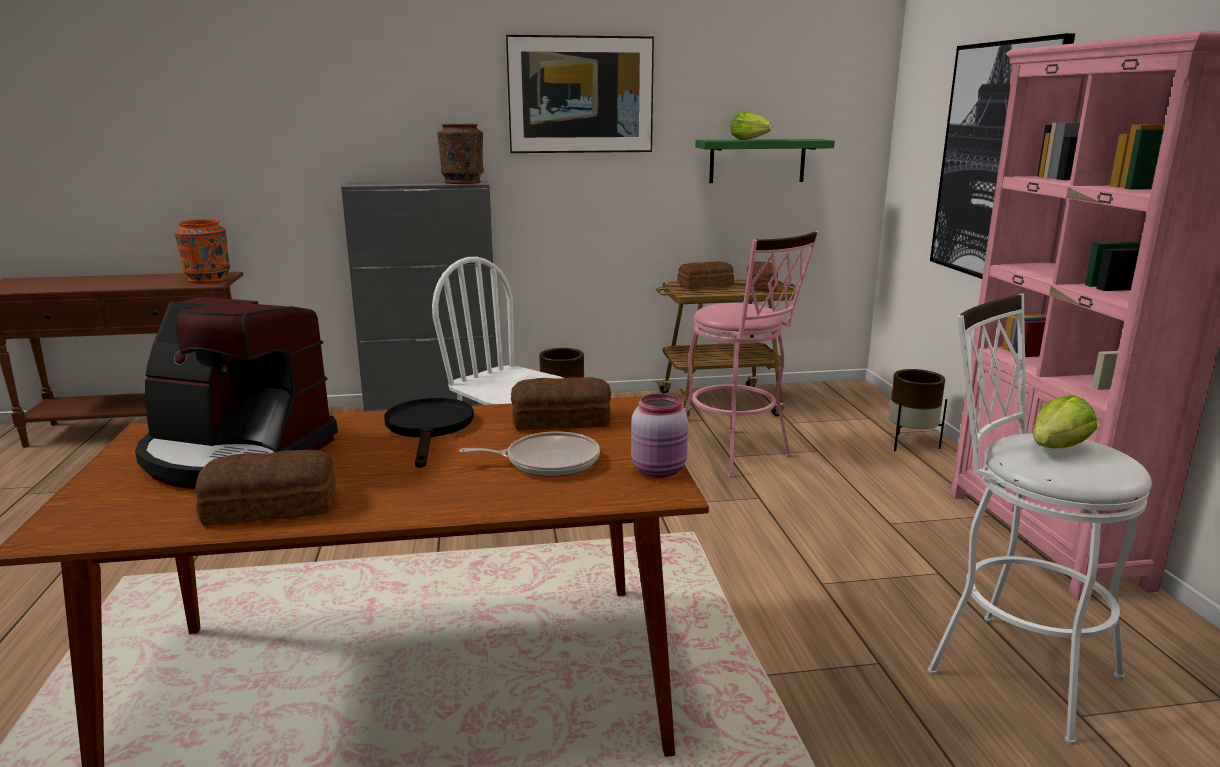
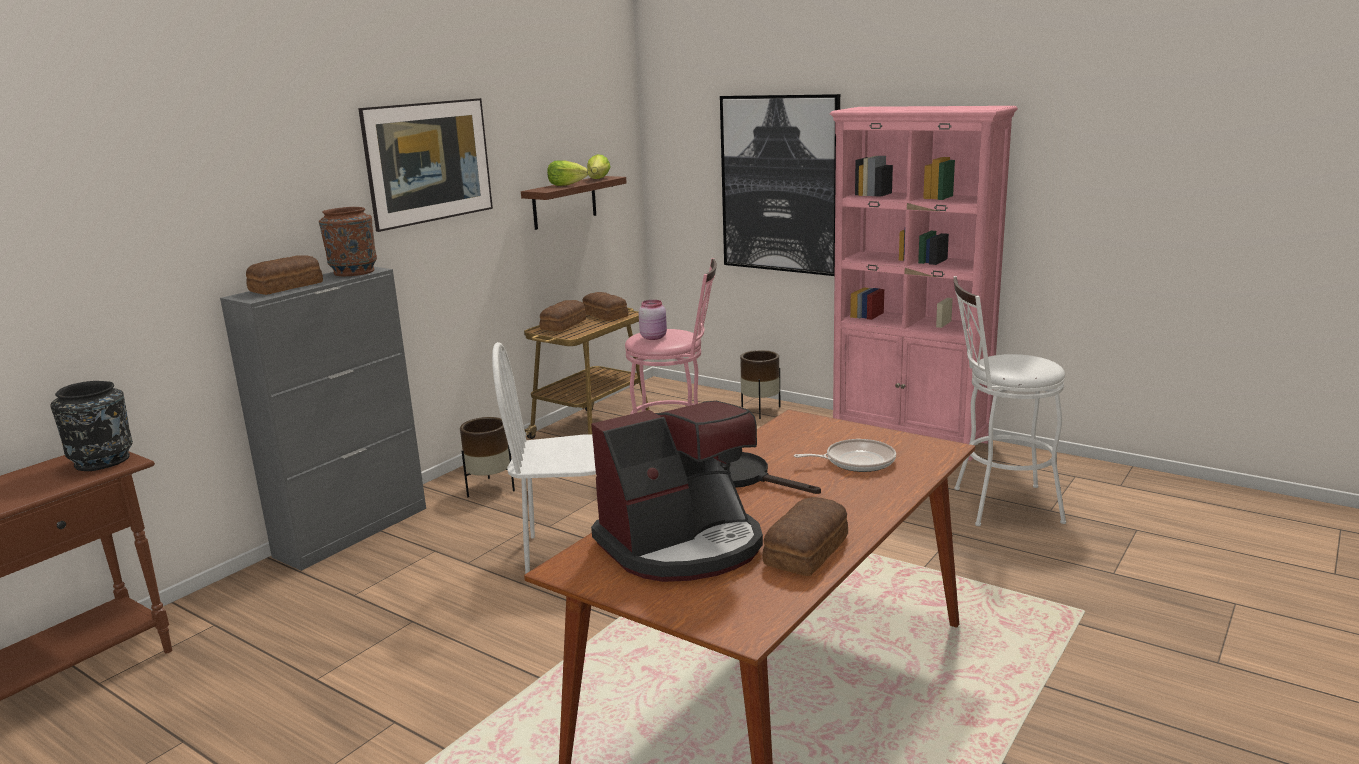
camera: 45 degrees left, 0 degrees up
(208, 280) = (103, 461): orange vase -> black vase
(547, 461) = (856, 461): frying pan -> frying pan turned 45 degrees clockwise
(563, 421) = (794, 440): bread -> bread (288, 287)
(660, 470) = (914, 440): pink jar -> pink jar (654, 337)
(757, 161) = (564, 202): green shelf -> brown shelf
(1057, 448) = (1012, 362): lettuce -> lettuce (598, 179)

